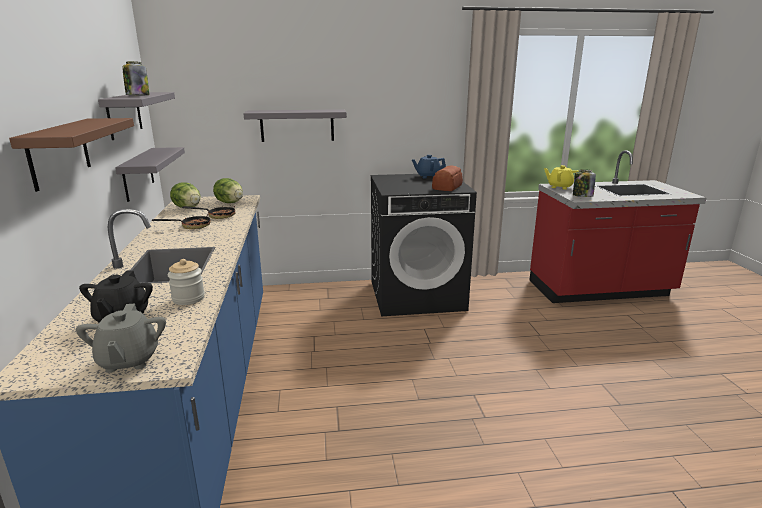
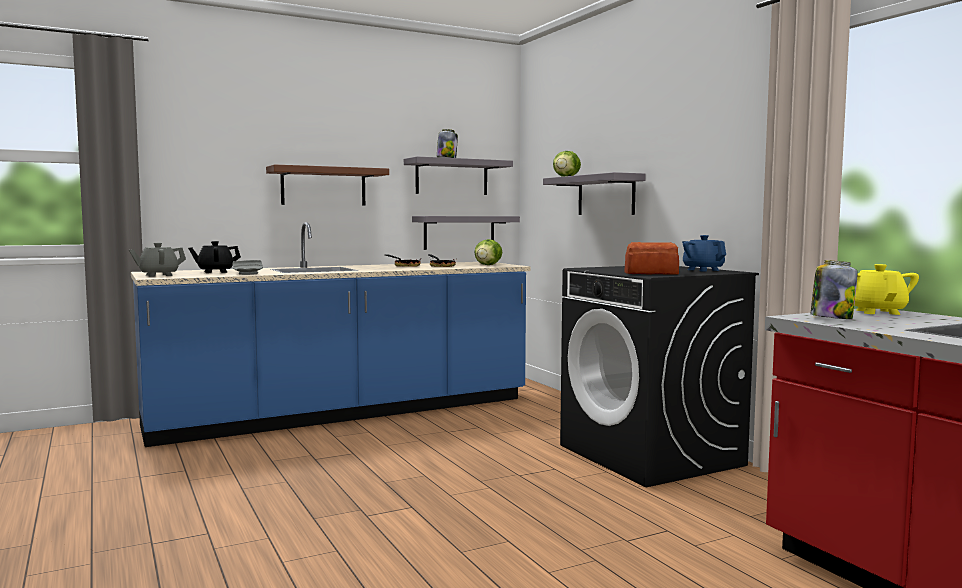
camera: 70 degrees right, 15 degrees down
(188, 208) = (457, 263): lettuce -> lettuce (566, 177)
(188, 298) = (248, 273): jar -> grey plate

